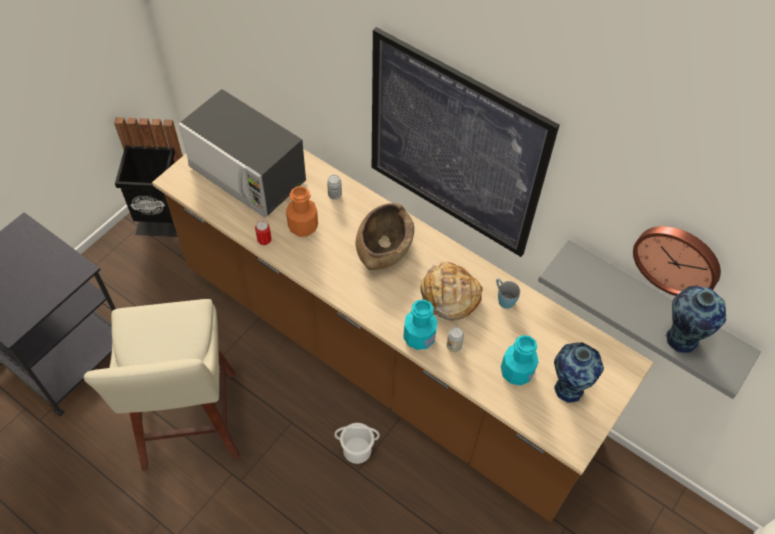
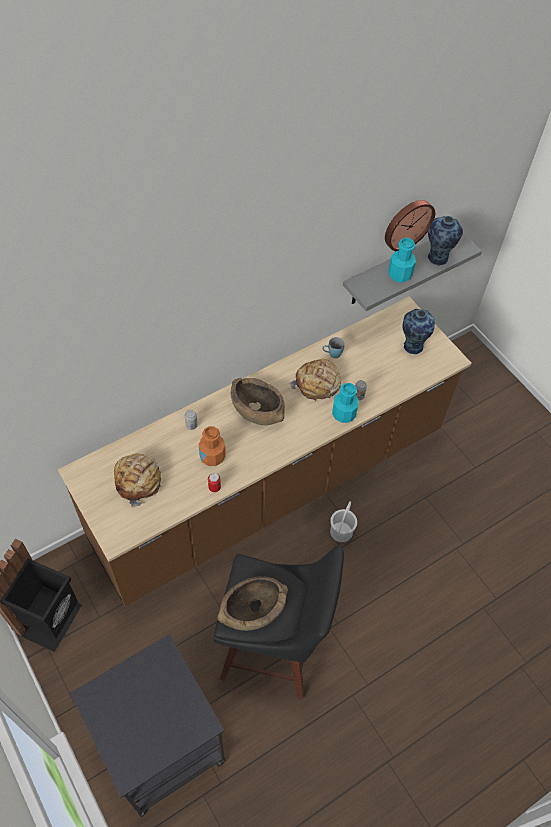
camera: 70 degrees left, 0 degrees up
(146, 332) = (253, 609): none -> brown bowl
(189, 423) = (273, 650): beige stool -> black stool
(248, 175) = (139, 481): microwave -> bread
(454, 147) = (256, 302): picture -> none
(516, 372) = (391, 368): turquoise bottle -> turquoise bottle (399, 274)

